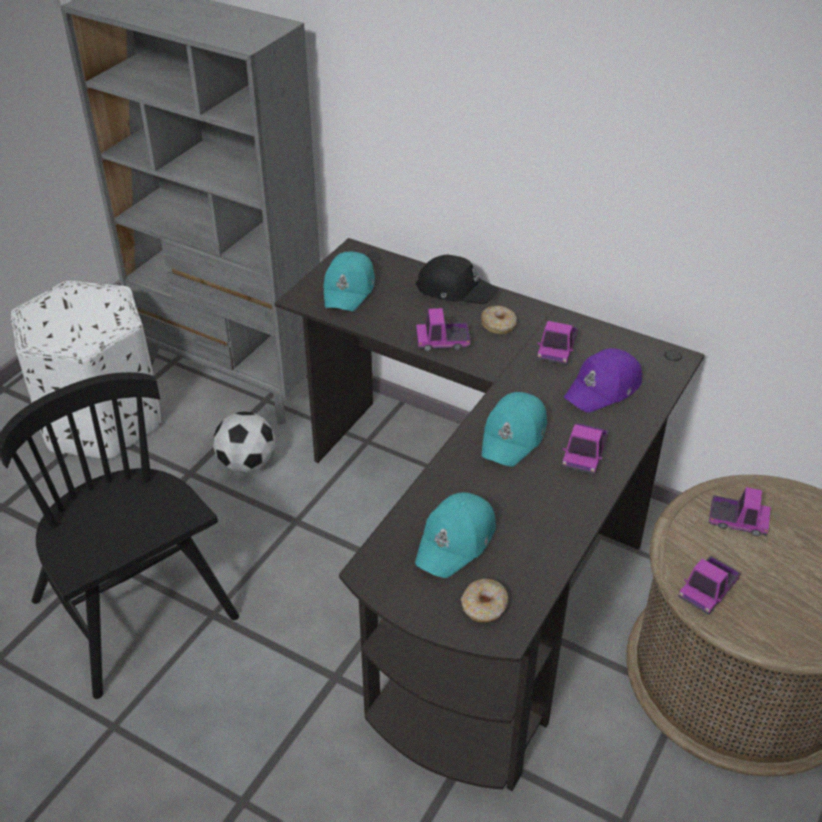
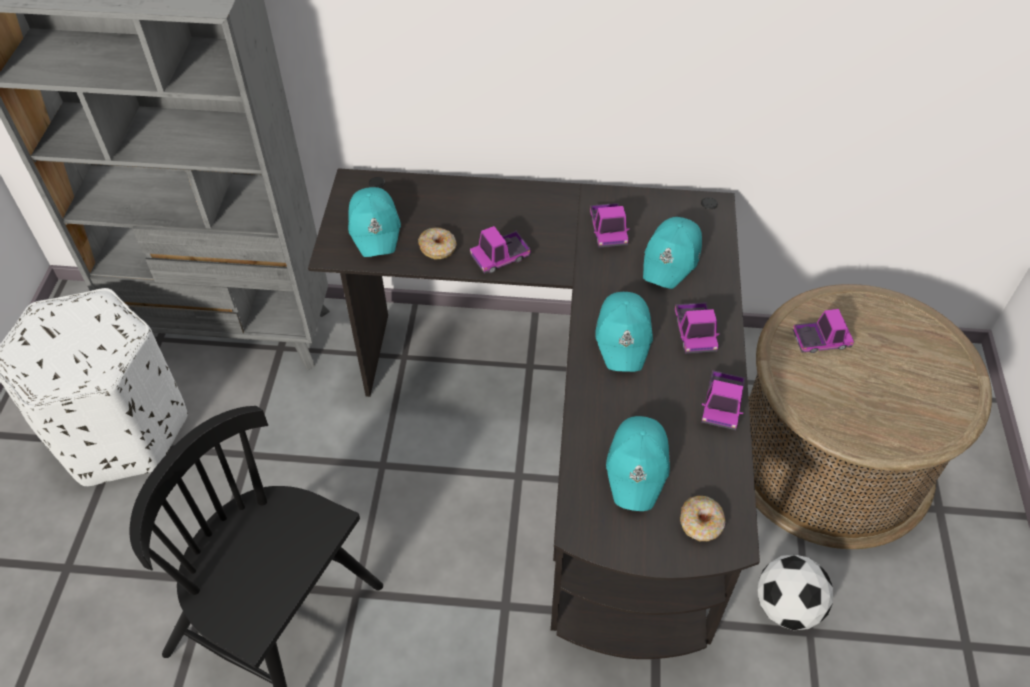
camera: 25 degrees left, 10 degrees up
(247, 463) = (300, 422): football -> football (787, 606)
(455, 289) = (478, 195): black cap -> none
(498, 325) = (541, 222): donut -> donut (438, 248)
(604, 389) = (672, 258): purple cap -> turquoise cap
(707, 590) = (834, 417): toy truck -> toy truck (722, 405)

